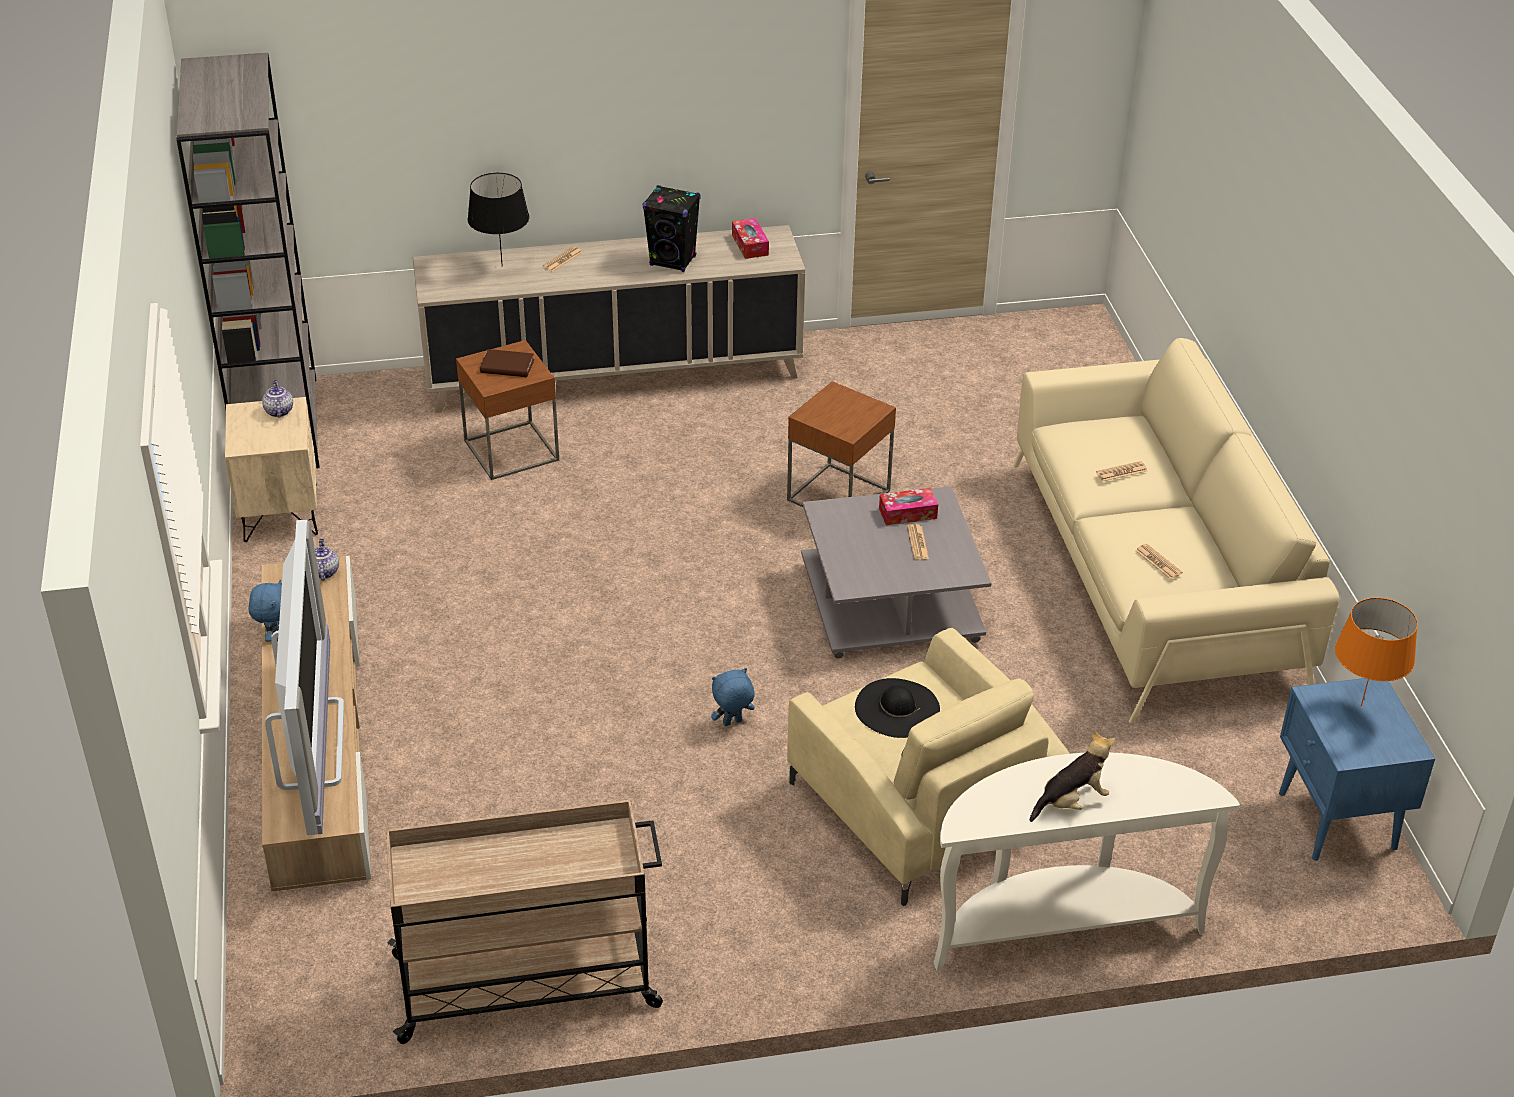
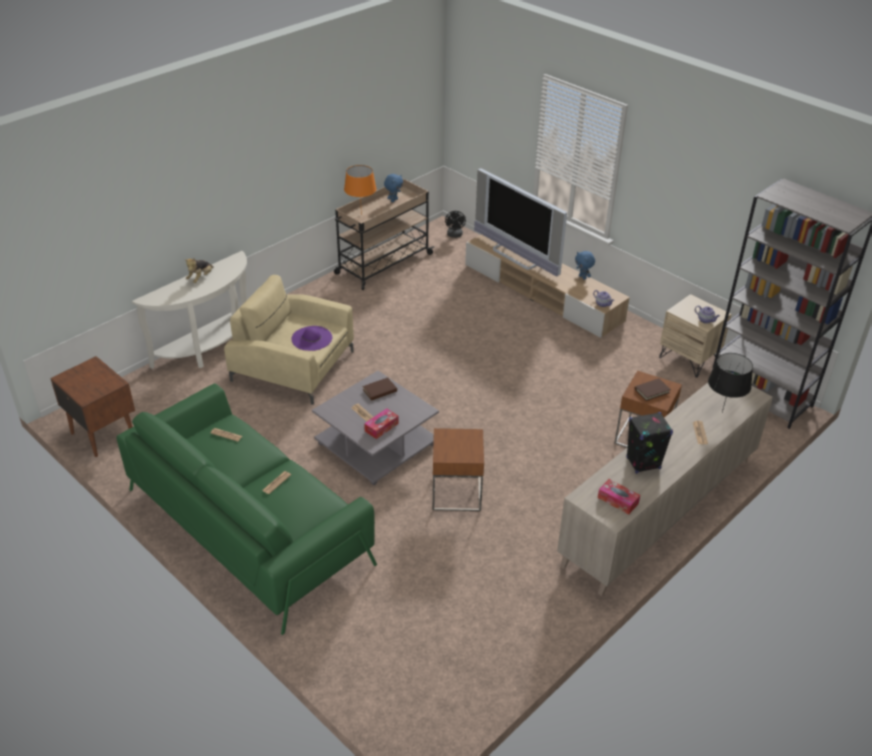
camera: 145 degrees right, 0 degrees up
(281, 990) = (455, 235): none -> black fan
(732, 723) = (397, 362): blue plush toy -> blue plush toy (393, 200)
(862, 566) = (379, 390): none -> brown book
(897, 708) = (312, 338): black hat -> purple hat
(1154, 575) = (248, 525): beige sofa -> green sofa
(1337, 821) = (103, 433): blue nightstand -> brown nightstand
(1360, 706) = (91, 387): orange table lamp -> orange table lamp (361, 214)

